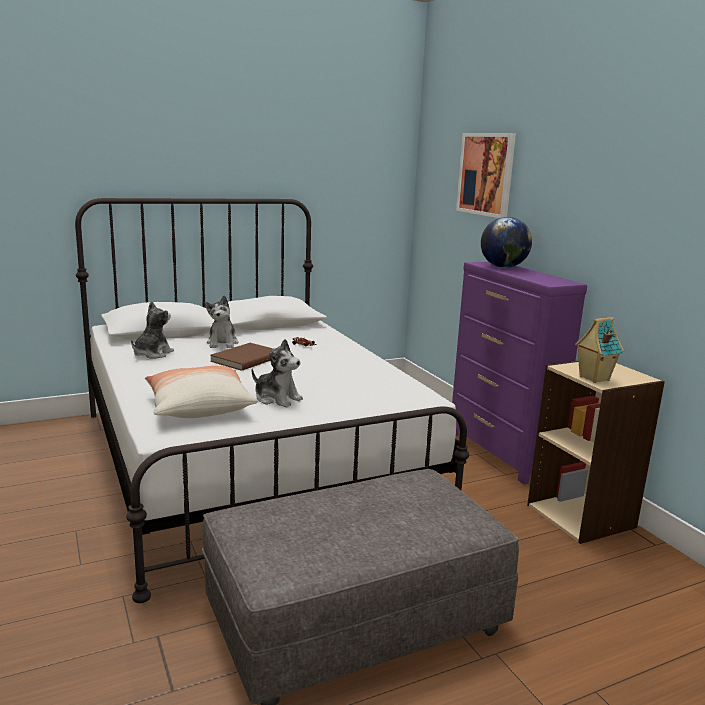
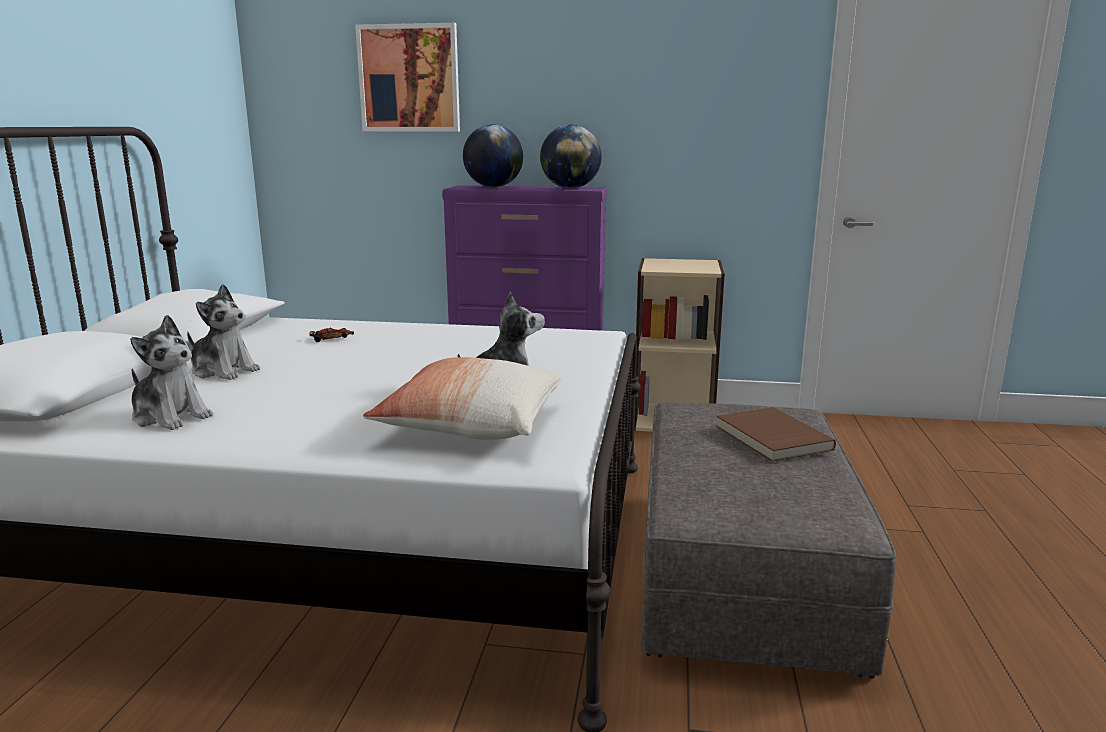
camera: 55 degrees left, 0 degrees up
(152, 354) = (170, 416): plush toy -> plush toy turned 150 degrees clockwise
(245, 359) = (322, 372): brown book -> brown book (771, 438)
(545, 279) = (570, 188): none -> globe
(593, 378) = (692, 269): toy house -> none

